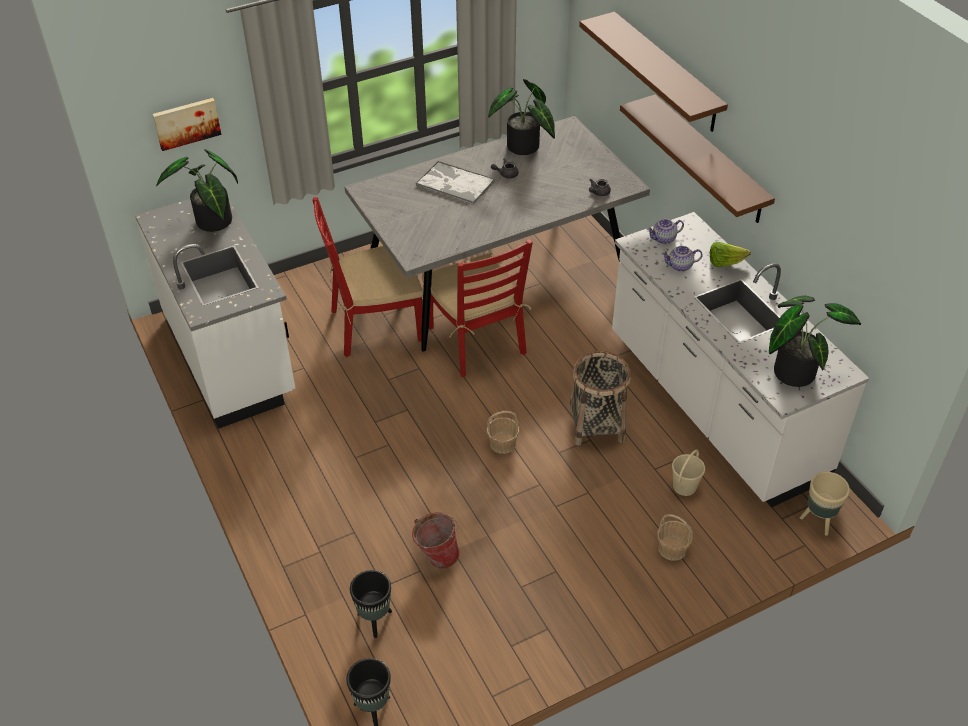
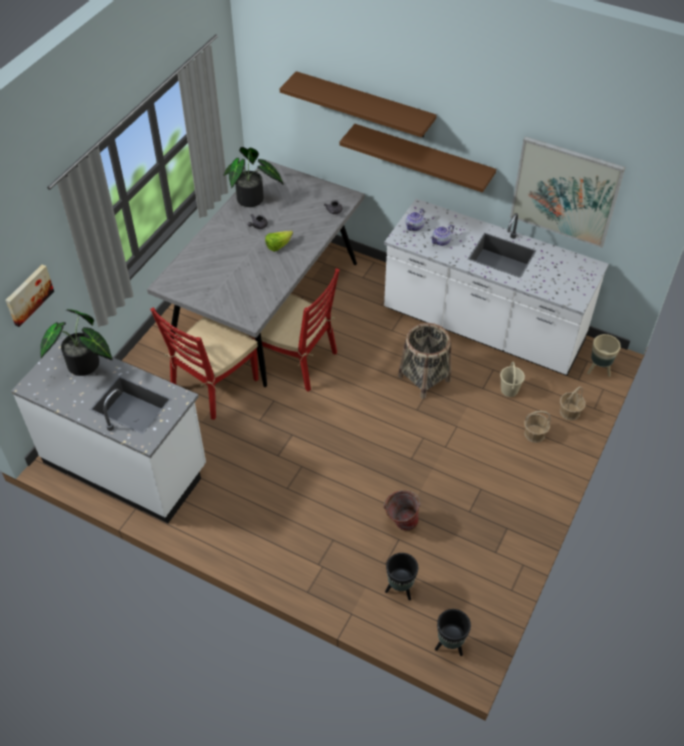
camera: 35 degrees left, 5 degrees up
(454, 183) = (228, 249): tray -> none
(503, 443) = (376, 423): basket -> basket (570, 412)
(725, 263) = (465, 226): lettuce -> lettuce (278, 246)
(795, 369) = (565, 278): potted plant -> none
(839, 256) = (565, 192): none -> picture

